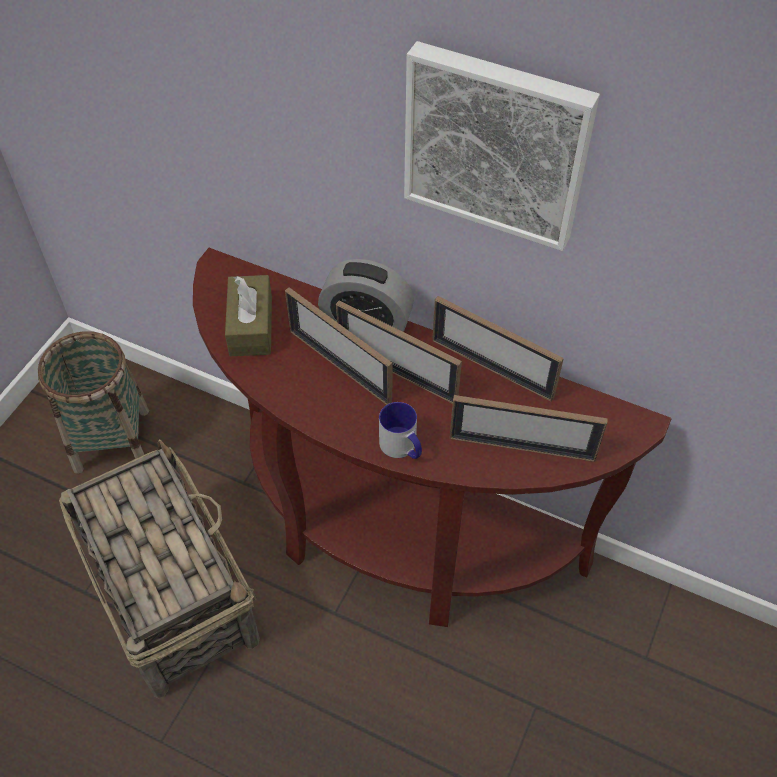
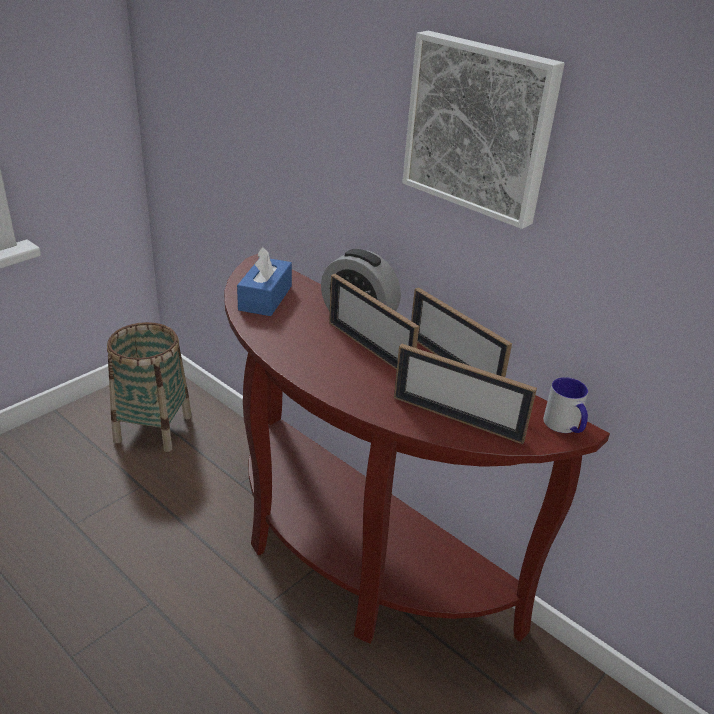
camera: 15 degrees right, 20 degrees down
(172, 593) = (142, 545): basket -> none
(251, 326) = (265, 298): brown tissue box -> blue tissue box
(339, 366) = (323, 334): picture frame -> none
(402, 447) = (349, 394): mug -> mug (565, 426)

